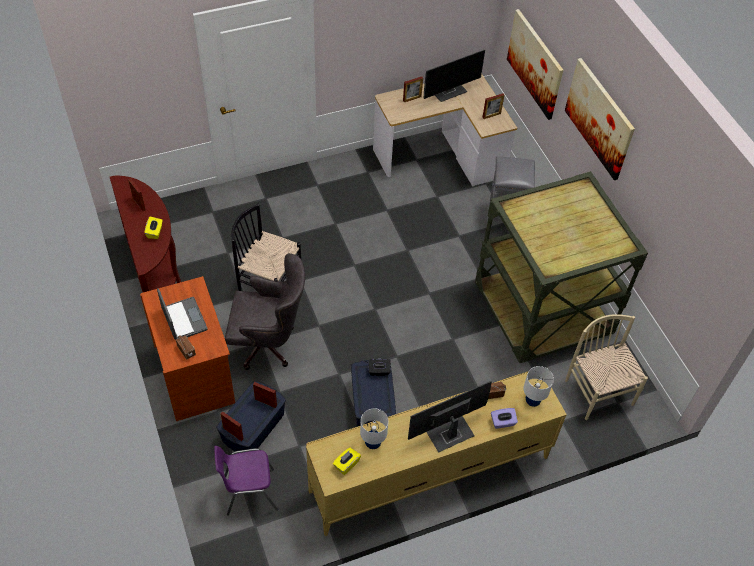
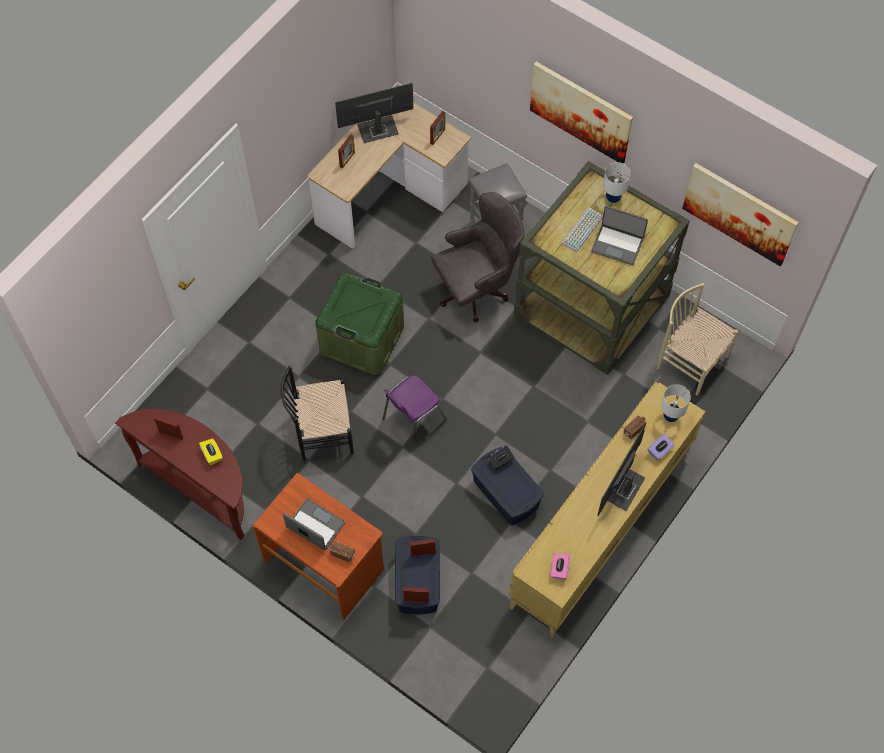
camera: 30 degrees left, 10 degrees up
(249, 492) = (459, 642): purple chair -> purple chair (412, 419)
(268, 345) = (370, 495): grey office chair -> grey office chair (476, 290)
(346, 464) = (559, 569): yellow tissue box -> pink tissue box
(347, 238) = (362, 339): none -> green storage box
(373, 443) = (568, 536): white table lamp -> white table lamp (613, 197)
(449, 91) = (377, 130): monitor -> monitor turned 135 degrees counterclockwise
(535, 63) = (467, 69): picture -> picture (739, 213)
(550, 214) = (582, 229): none -> keyboard
(572, 239) = (617, 244): none -> laptop

